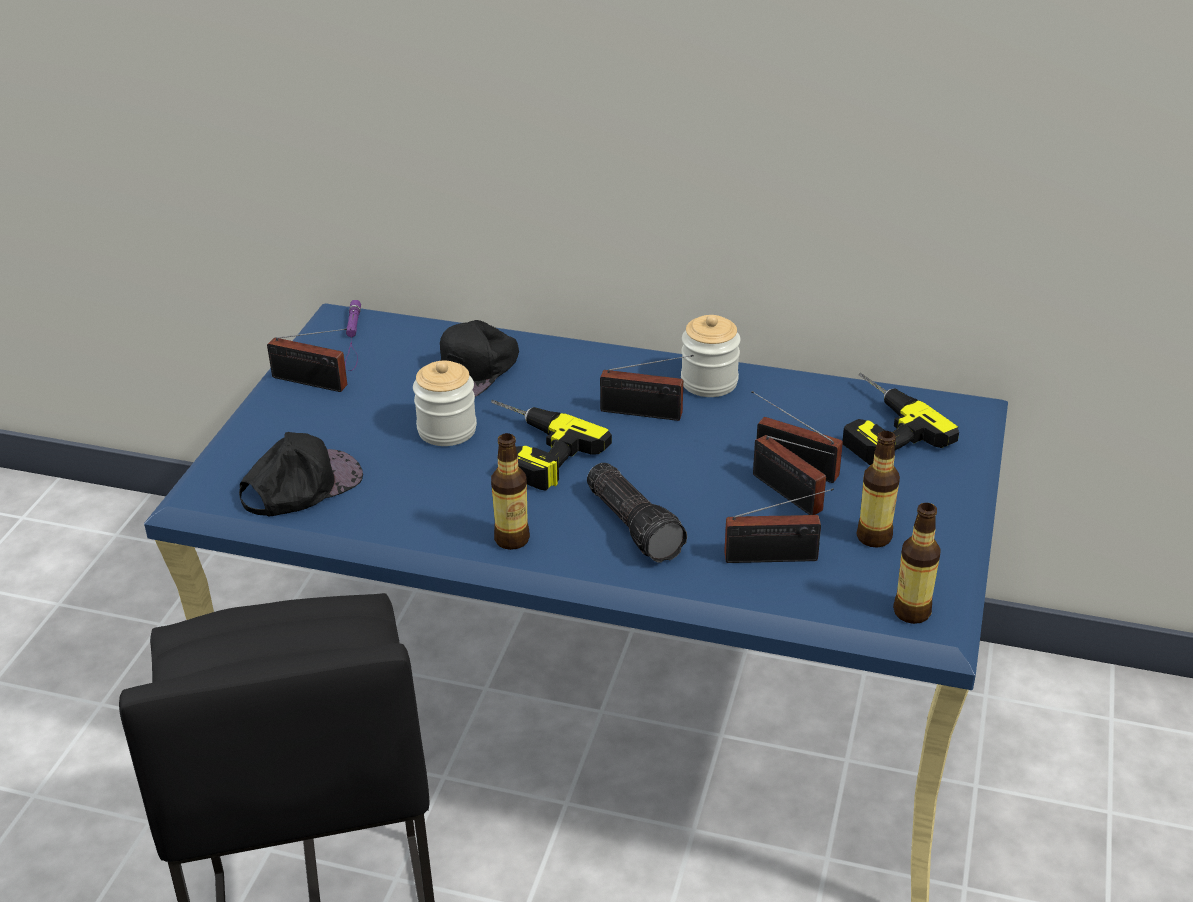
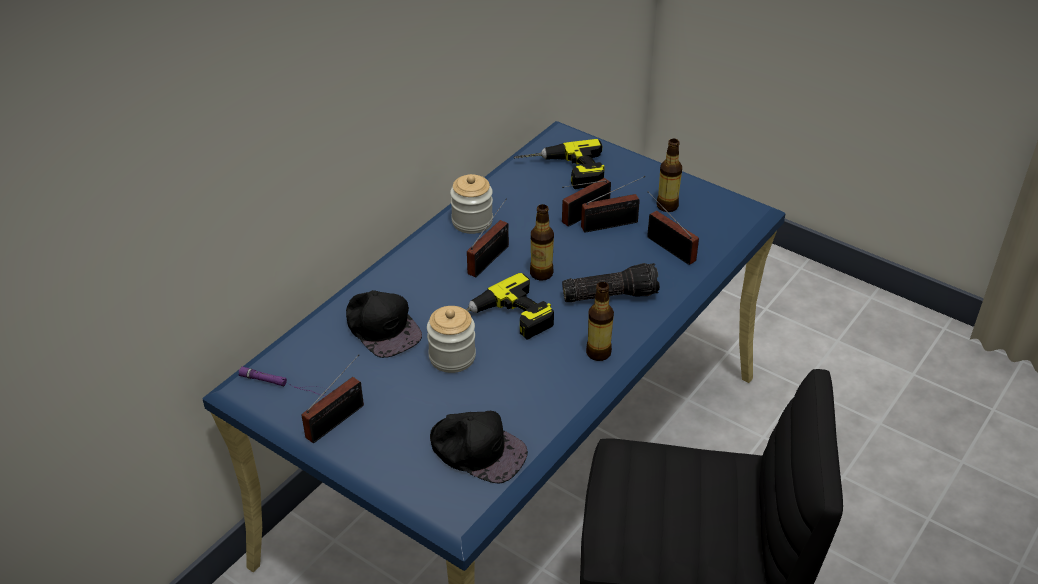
camera: 70 degrees left, 5 degrees up
(300, 485) = (477, 450): black cap -> black cap turned 135 degrees clockwise
(776, 557) = (669, 247): radio -> radio turned 60 degrees counterclockwise
(911, 612) = (737, 213): bottle -> bottle (541, 273)

